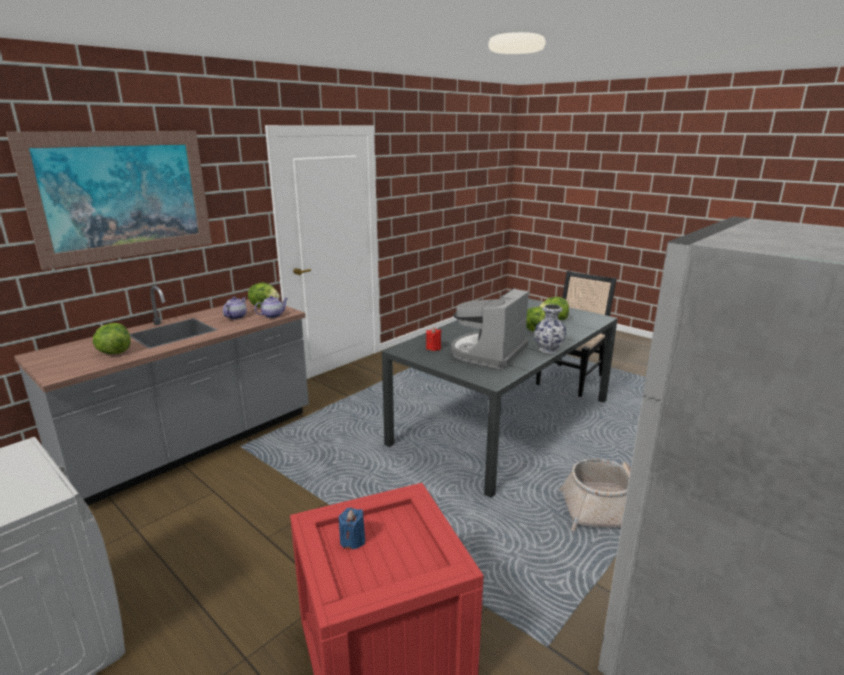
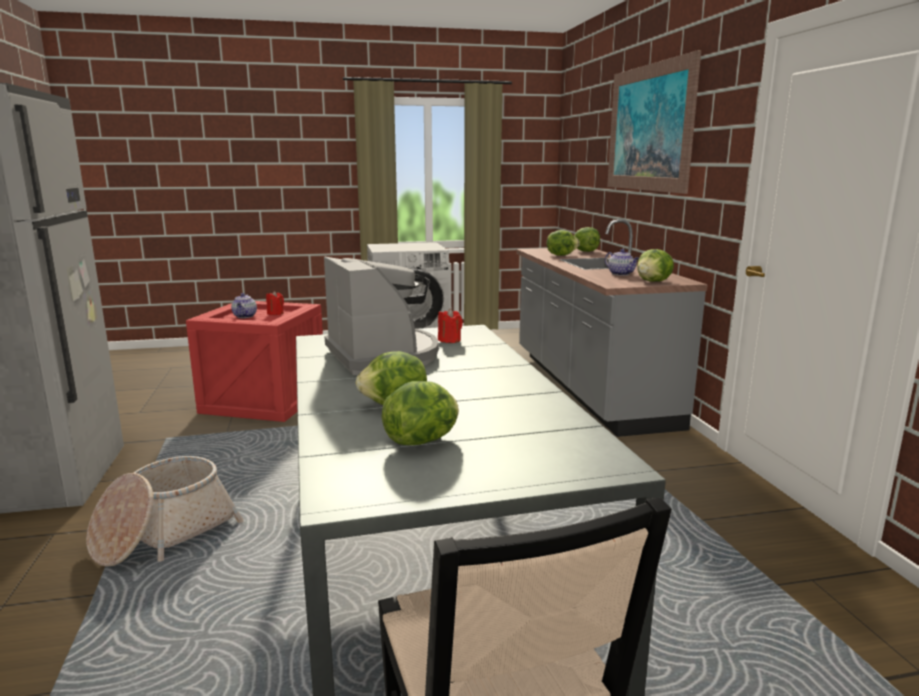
camera: 125 degrees right, 5 degrees down
(71, 349) = (585, 251): none -> lettuce
(273, 315) = (608, 281): teapot -> teapot (245, 316)
(352, 540) = (275, 313): blue candle -> red candle
(549, 350) = (319, 385): vase -> none

